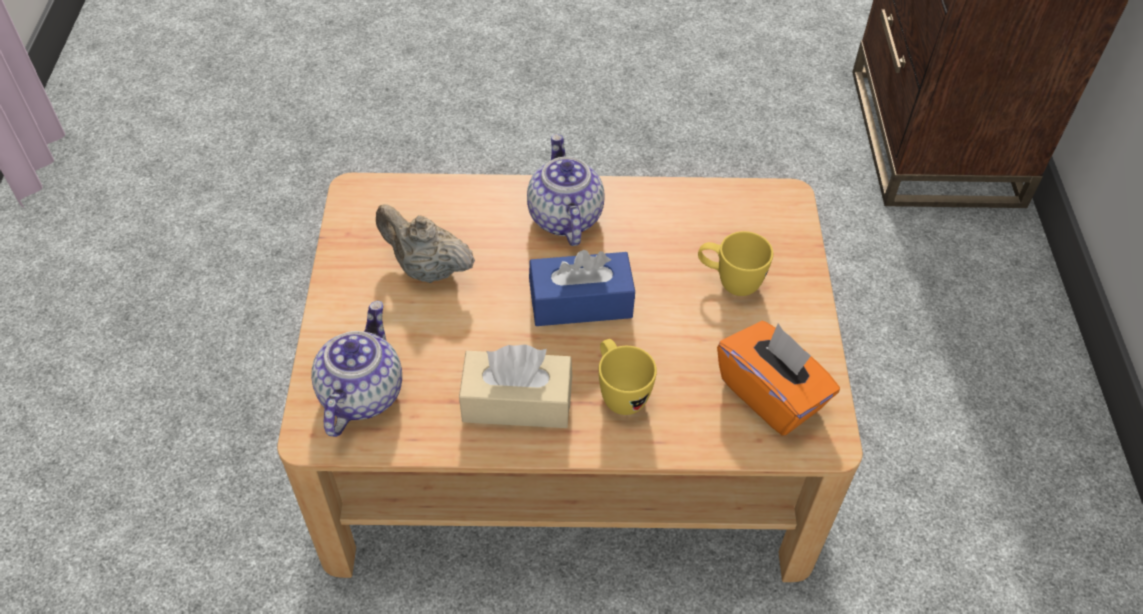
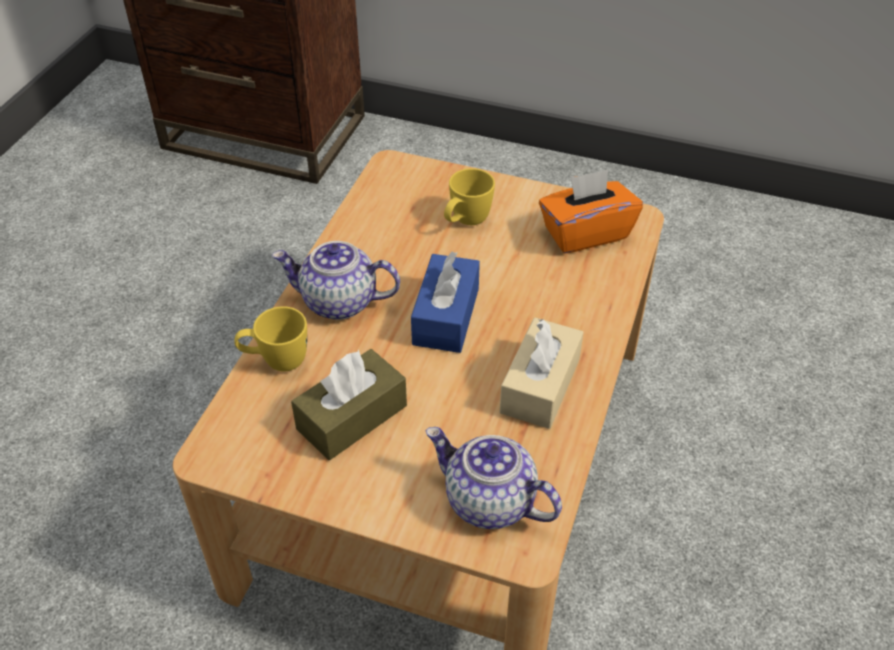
camera: 70 degrees left, 5 degrees down
(426, 269) = (352, 417): beige teapot -> brown tissue box
(619, 393) = (553, 317): yellow mug -> yellow mug (276, 361)

